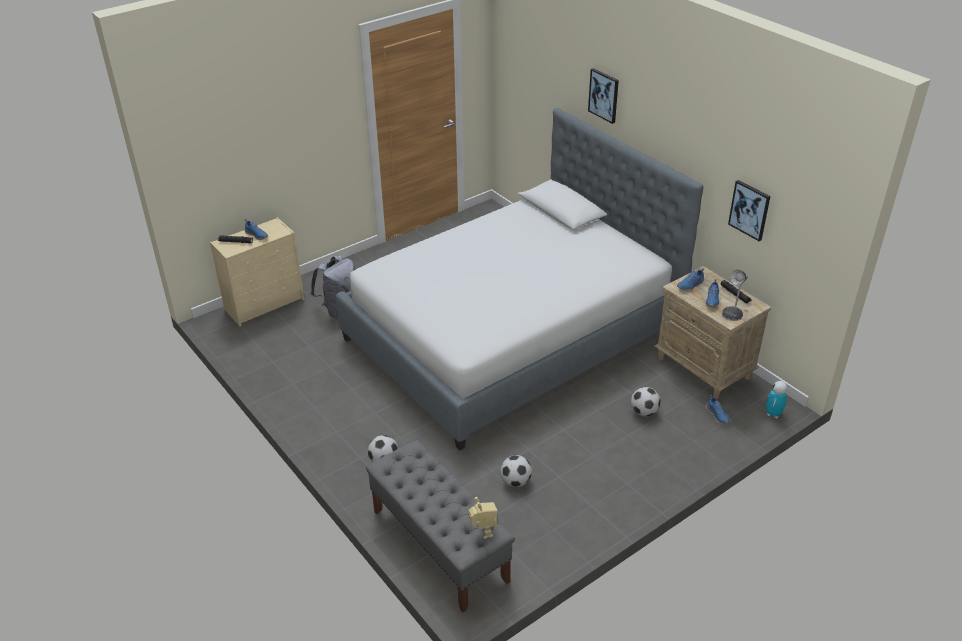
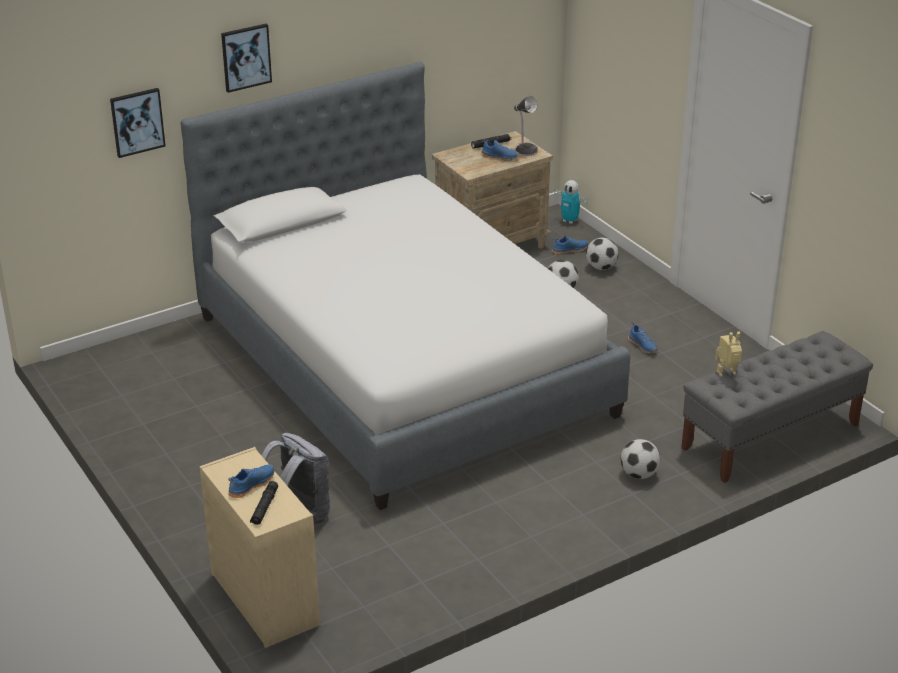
camera: 85 degrees left, 5 degrees down
(483, 532) = (826, 343): toy robot -> toy robot (727, 374)
(516, 481) = (671, 381): football -> football (601, 267)
(690, 286) = (470, 164): blue shoe -> blue shoe (643, 346)
(750, 210) = (466, 52): picture -> picture (137, 122)

